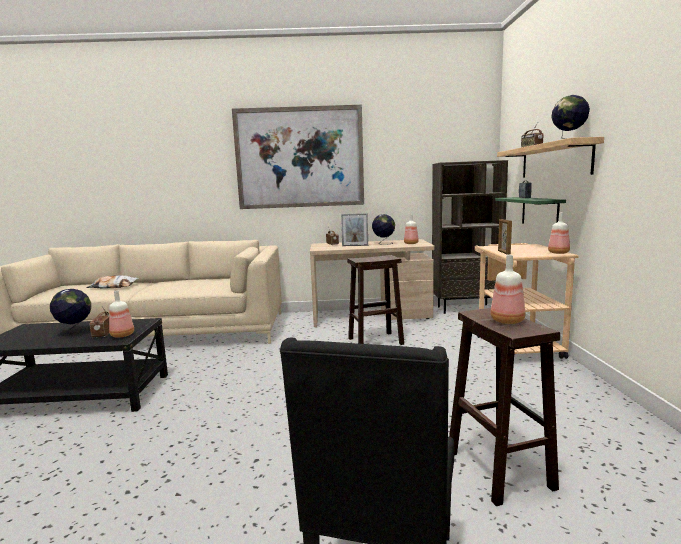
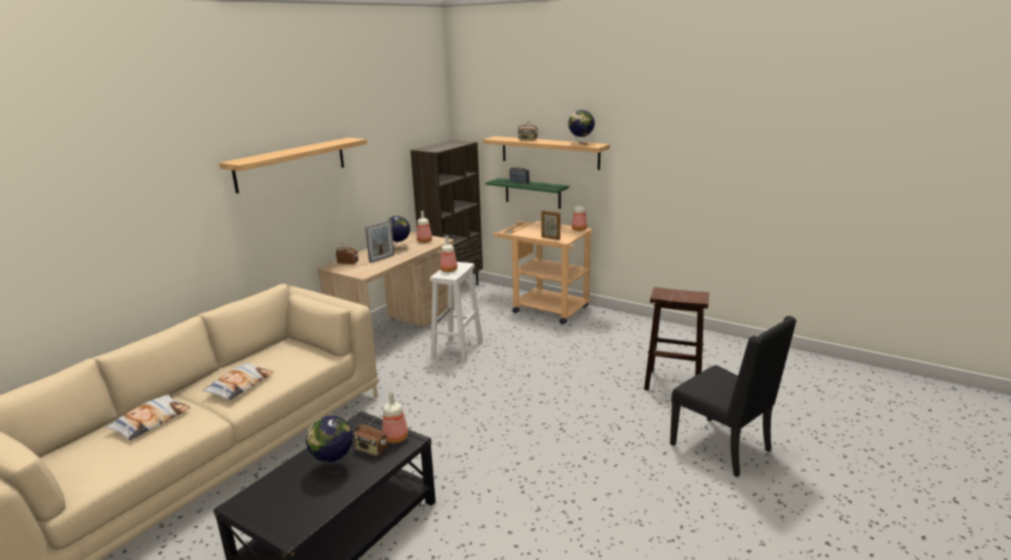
camera: 55 degrees left, 10 degrees up
(167, 286) = (239, 385): none -> pillow
(300, 158) = (291, 164): picture -> shelf
(374, 341) = (457, 350): brown stool -> white stool
(508, 320) = (680, 294): bottle -> bottle (449, 270)

